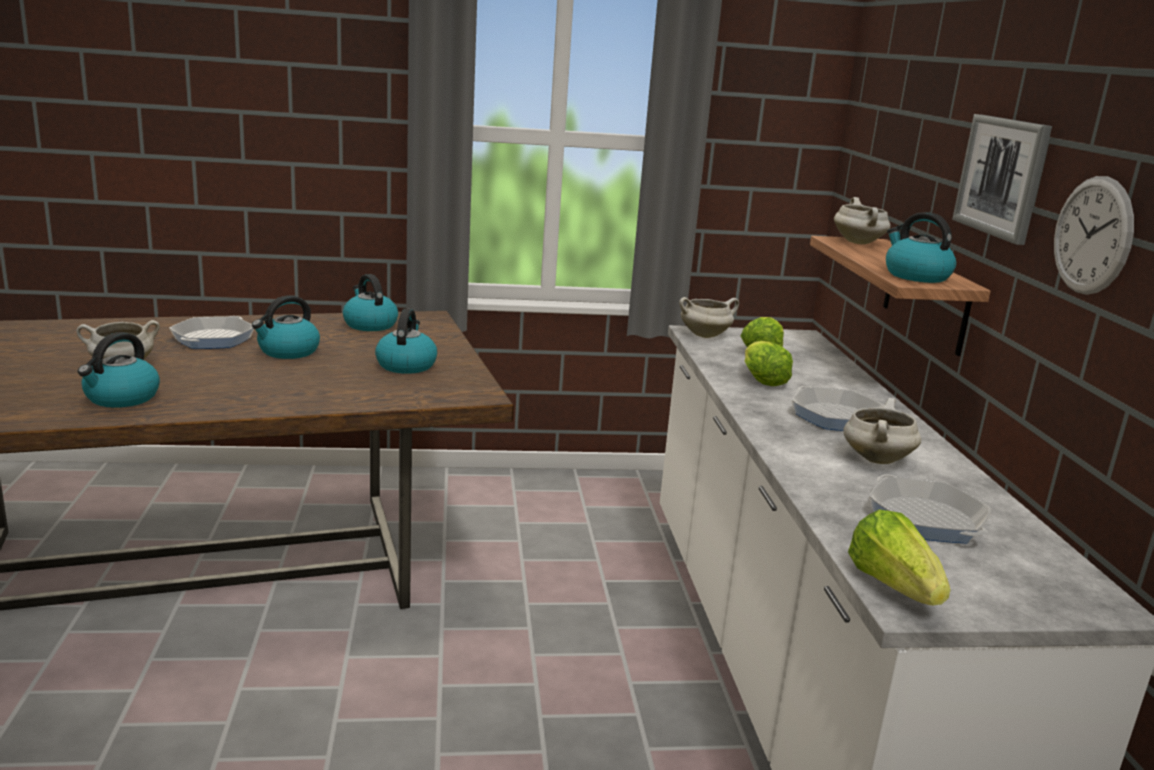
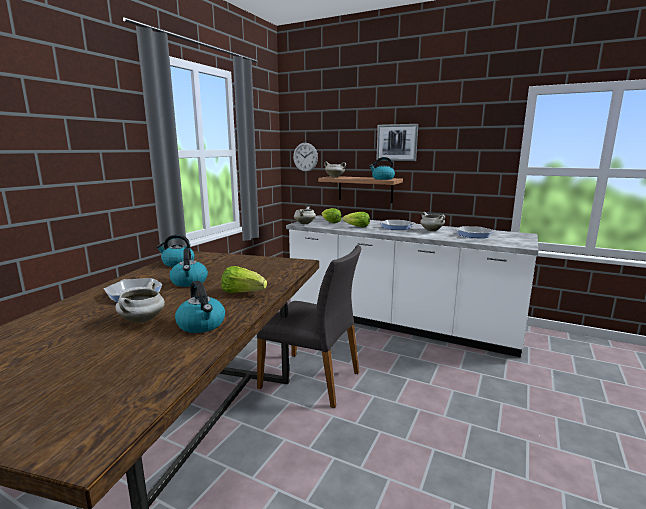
camera: 55 degrees left, 5 degrees down
(406, 365) = (248, 266): kettle -> none
(436, 629) = (312, 379): none -> grey chair
(893, 586) = (513, 244): lettuce -> lettuce (242, 293)
(1092, 235) = (447, 151): wall clock -> wall clock (305, 157)

